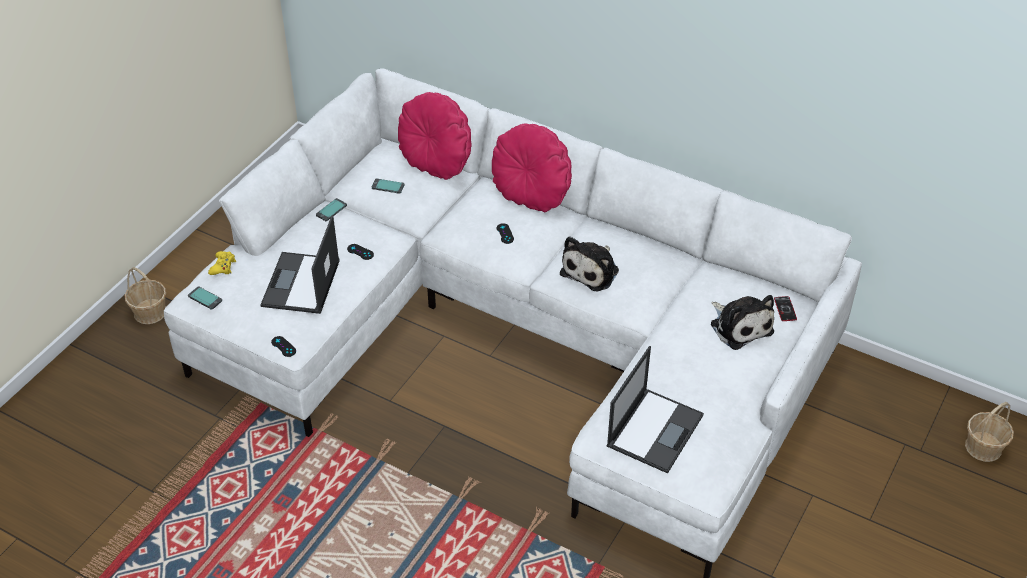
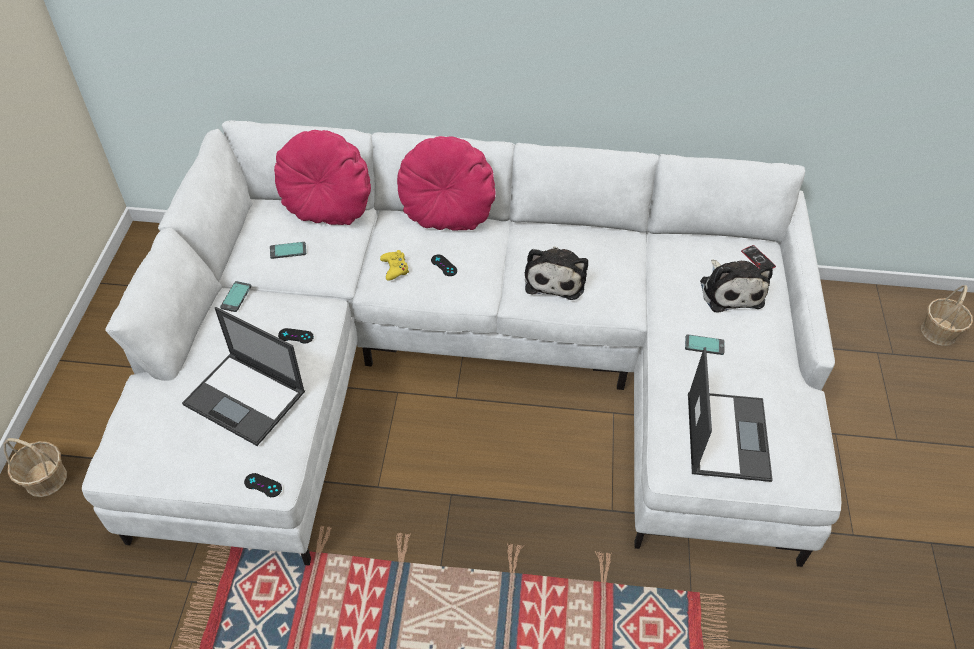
camera: 25 degrees left, 5 degrees up
(205, 298) = (133, 456): phone -> phone (704, 345)
(223, 266) = (137, 407): yellow game controller -> yellow game controller (395, 268)
(301, 284) = (246, 398): laptop -> laptop turned 45 degrees counterclockwise
(739, 326) = (730, 290): plush toy -> plush toy turned 45 degrees clockwise

